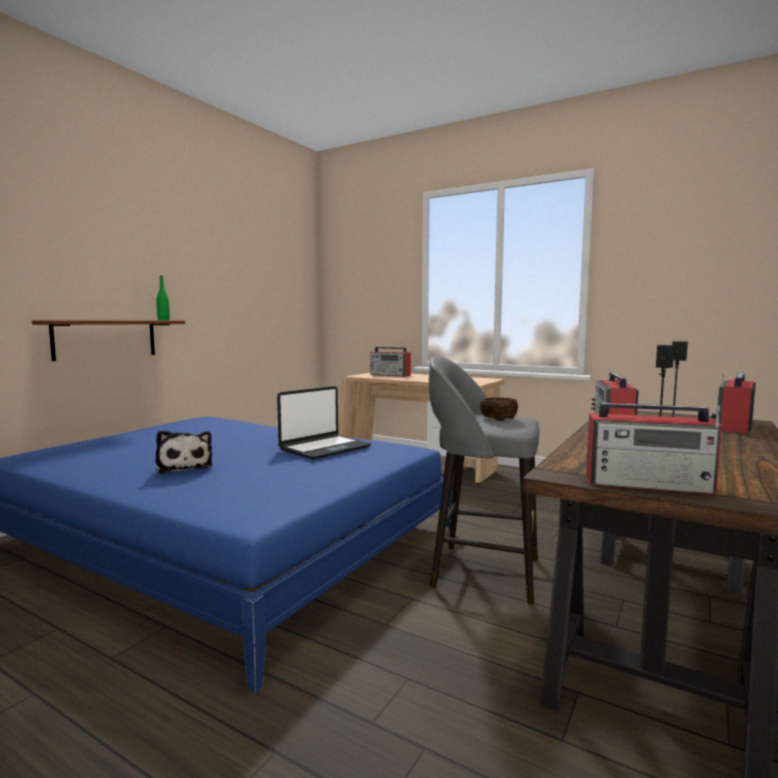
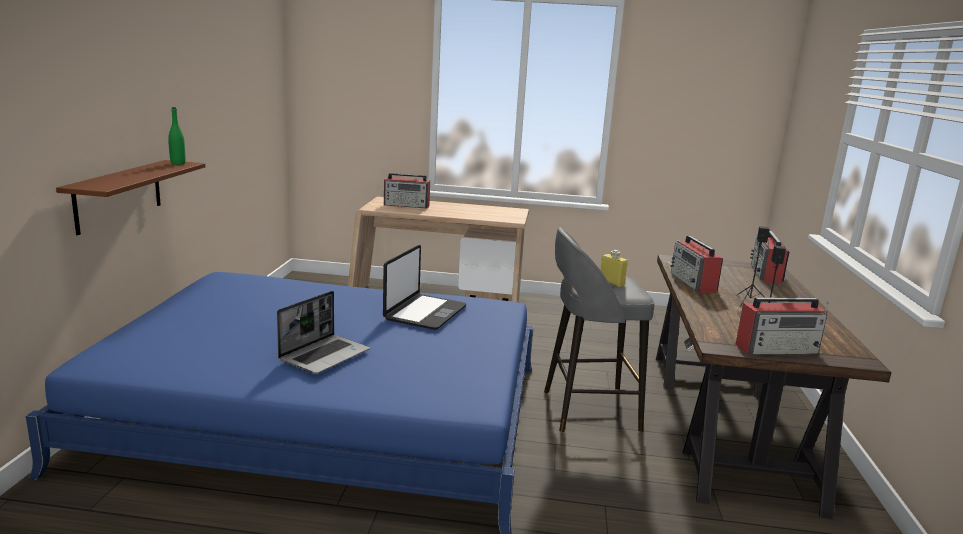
camera: 25 degrees left, 10 degrees up
(184, 466) = (325, 355): plush toy -> laptop
(497, 418) = (611, 283): brown bowl -> yellow bottle

